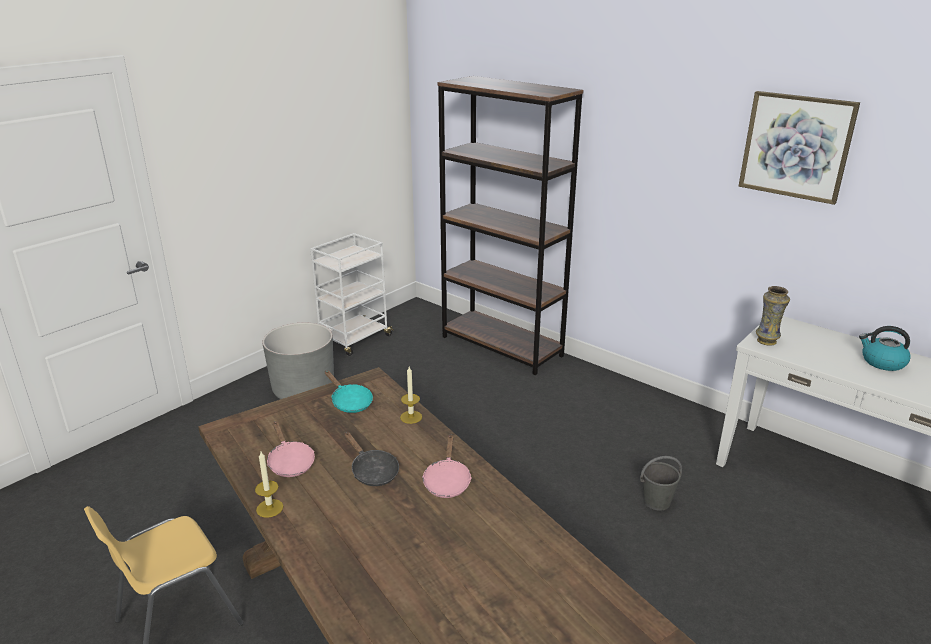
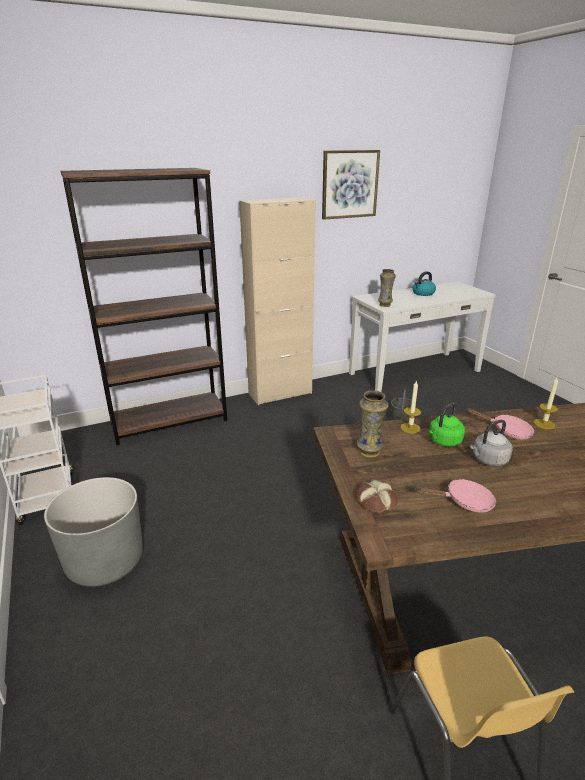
camera: 65 degrees left, 0 degrees up
(269, 508) = (540, 525): candle -> candle (544, 424)
(274, 417) = (375, 501): none -> bread
(349, 402) = (369, 452): turquoise frying pan -> vase
(372, 471) = (488, 460): black frying pan -> grey kettle
(394, 440) = (443, 442): none -> green kettle
(628, 389) = (280, 393): none -> beige cabinet

